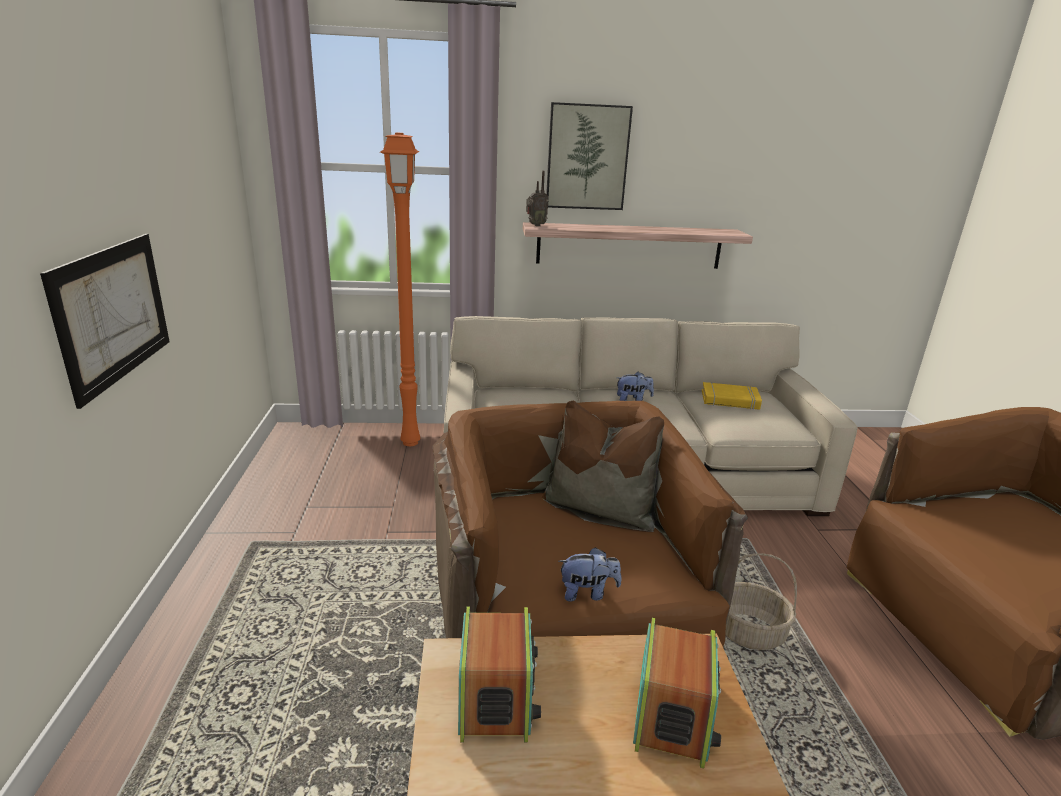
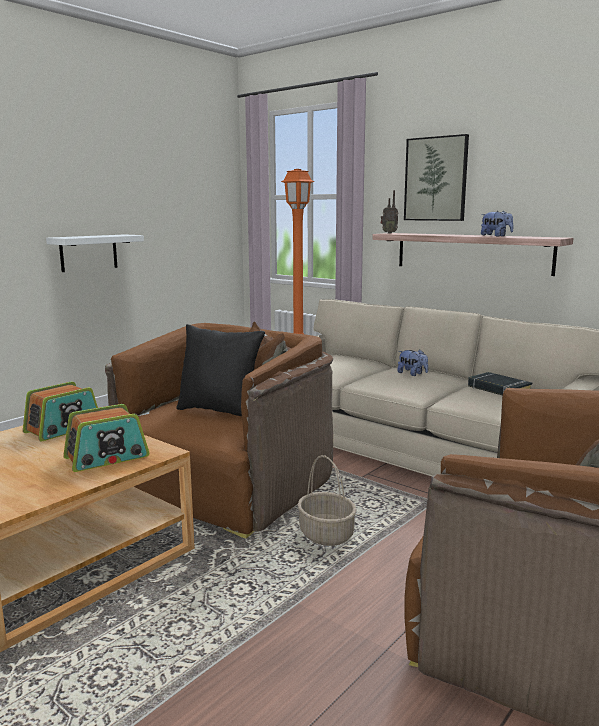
camera: 45 degrees right, 10 degrees down
(113, 313) = (88, 253): picture -> white shelf
(584, 539) = (220, 411): none -> black pillow
(587, 593) = (176, 426): plush toy -> plush toy (496, 236)
(730, 400) = (498, 389): yellow book -> black book

